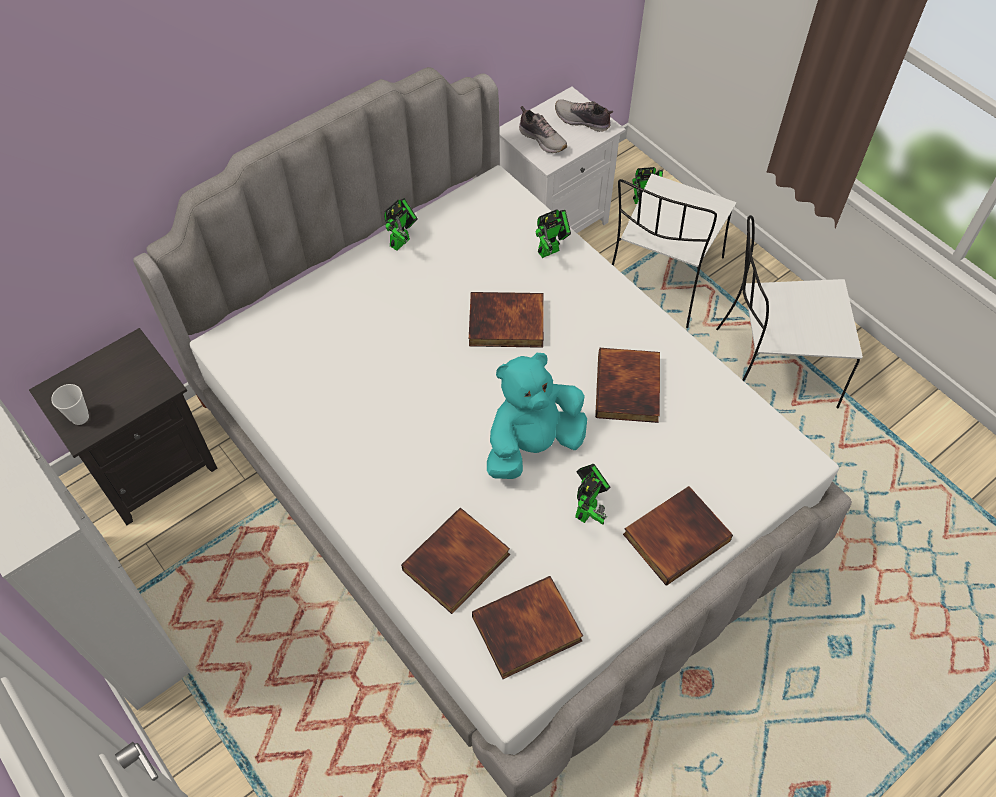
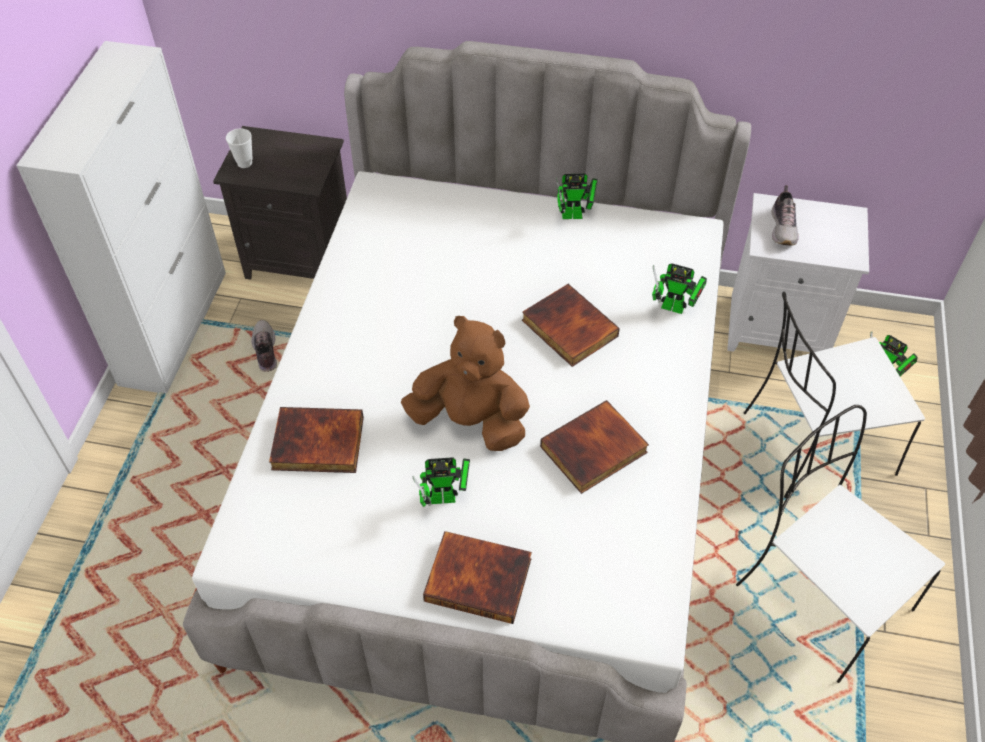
camera: 50 degrees right, 5 degrees down
(527, 631) = (297, 529): book -> none
(532, 445) = (470, 421): turquoise plush toy -> brown plush toy
(582, 121) = (838, 238): shoe -> shoe (265, 351)

